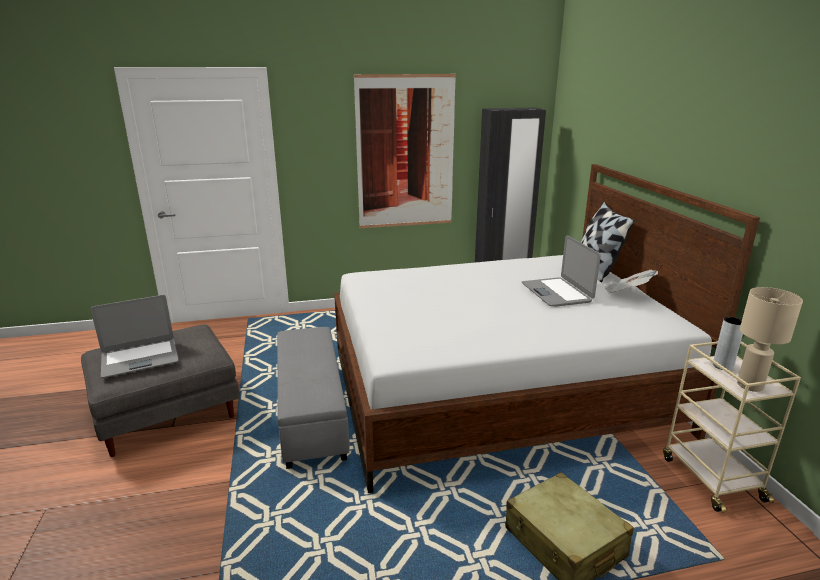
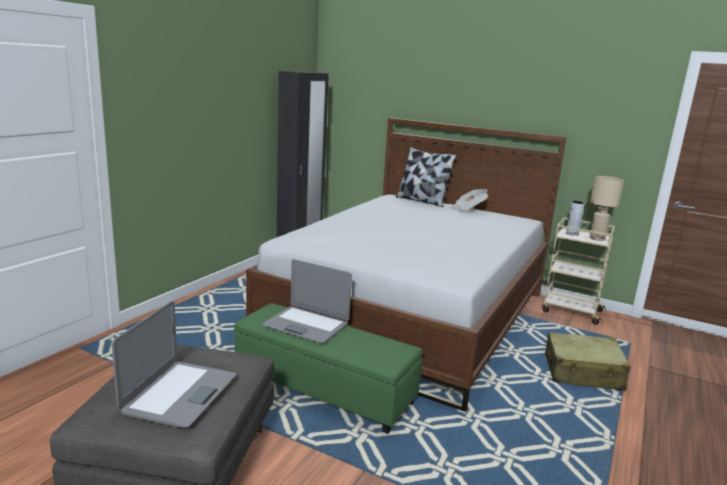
camera: 50 degrees left, 5 degrees down
(312, 413) = (324, 389): grey ottoman -> green ottoman
(405, 153) = (223, 116): picture -> none
(556, 293) = (437, 218): laptop -> laptop (306, 325)

